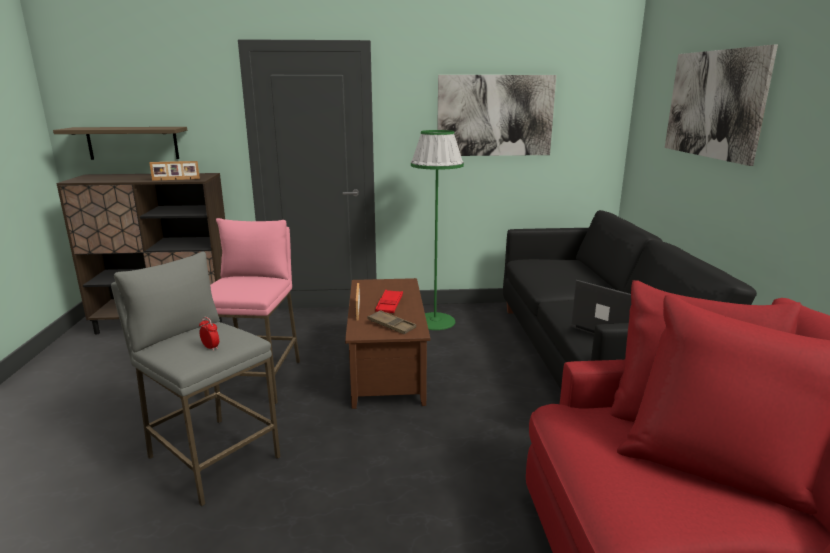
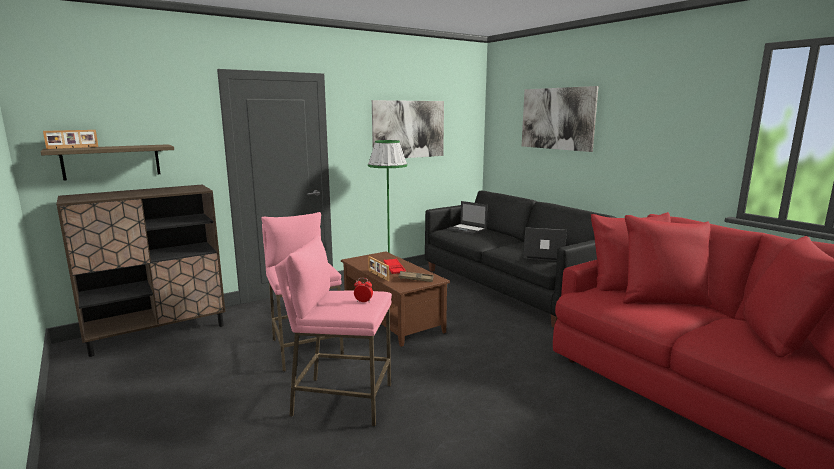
camera: 30 degrees left, 5 degrees down
(176, 179) = (180, 191): picture frame -> picture frame (73, 148)
(212, 458) = (342, 400): grey stool -> pink stool
(557, 265) = (467, 229): none -> laptop

